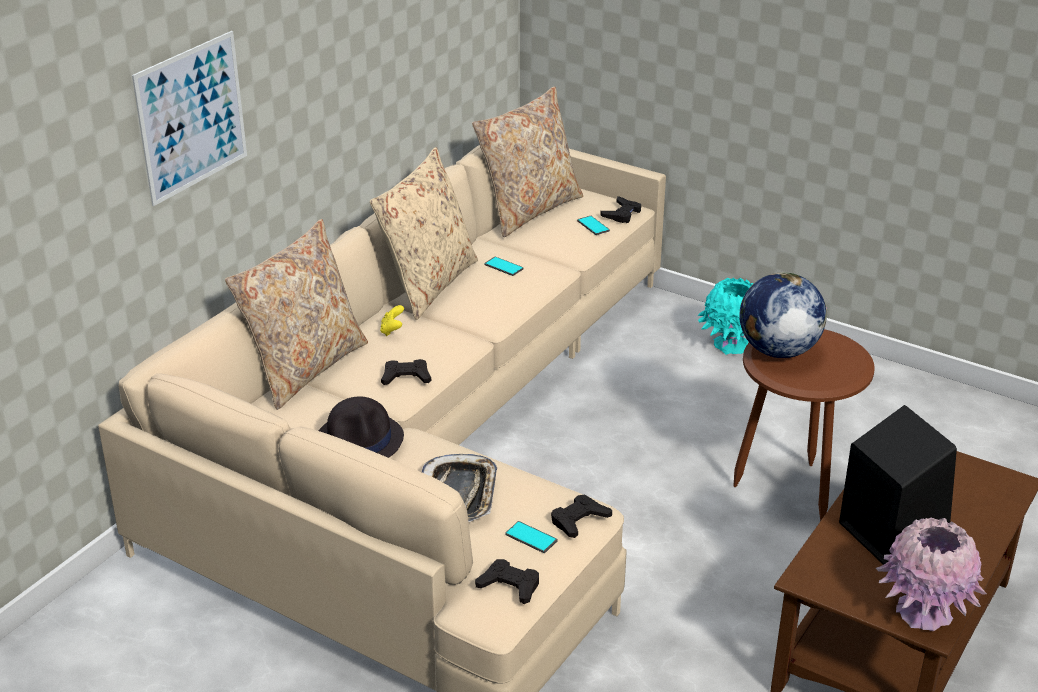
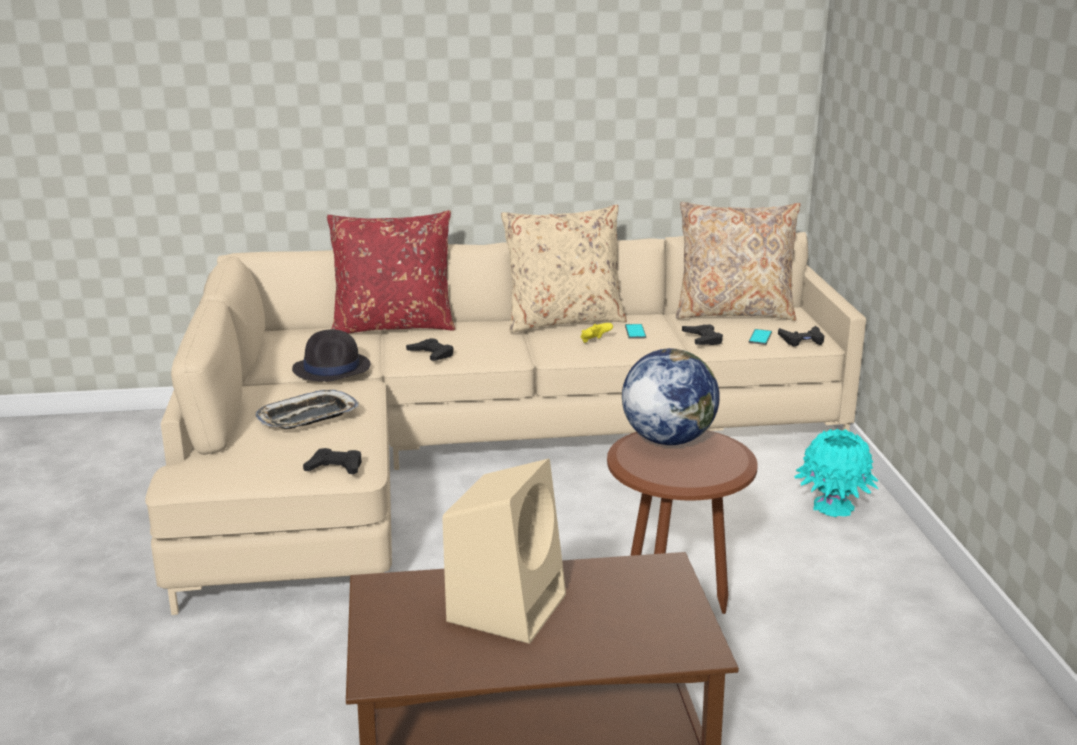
camera: 50 degrees right, 10 degrees down
(192, 117) = (349, 84): picture -> none
(305, 367) = (393, 326): beige pillow -> red pillow
(392, 330) = (483, 331): yellow game controller -> yellow game controller (594, 342)
(509, 586) = (218, 471): black game controller -> black game controller (703, 339)
(531, 537) = (289, 458): phone -> none
(890, 532) = (507, 606): black speaker -> beige speaker
(923, 612) = (399, 663): pink vase -> none

